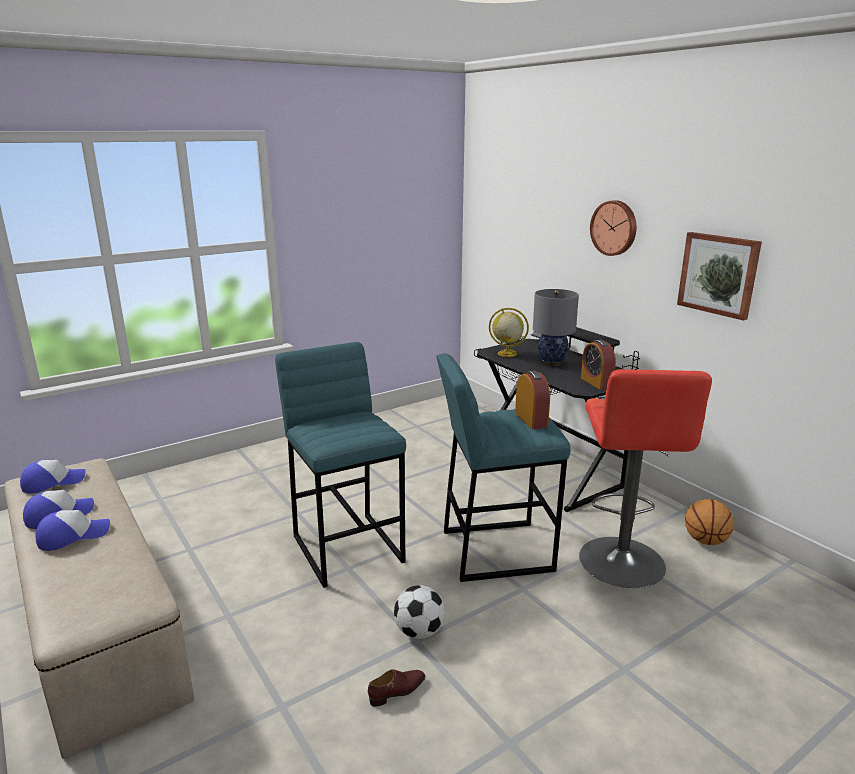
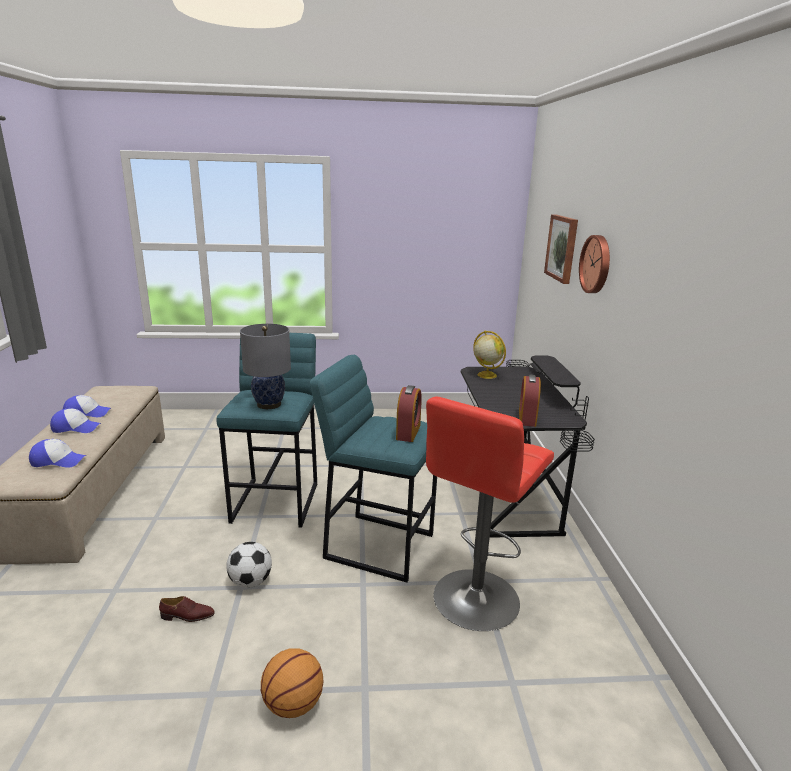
camera: 30 degrees right, 0 degrees up
(53, 482) = (111, 393): cap -> cap (58, 460)
(551, 363) = (514, 391): grey table lamp -> grey table lamp (269, 404)
(706, 541) = (587, 616): basketball -> basketball (293, 705)
(718, 274) = (654, 325): picture -> picture (562, 248)

